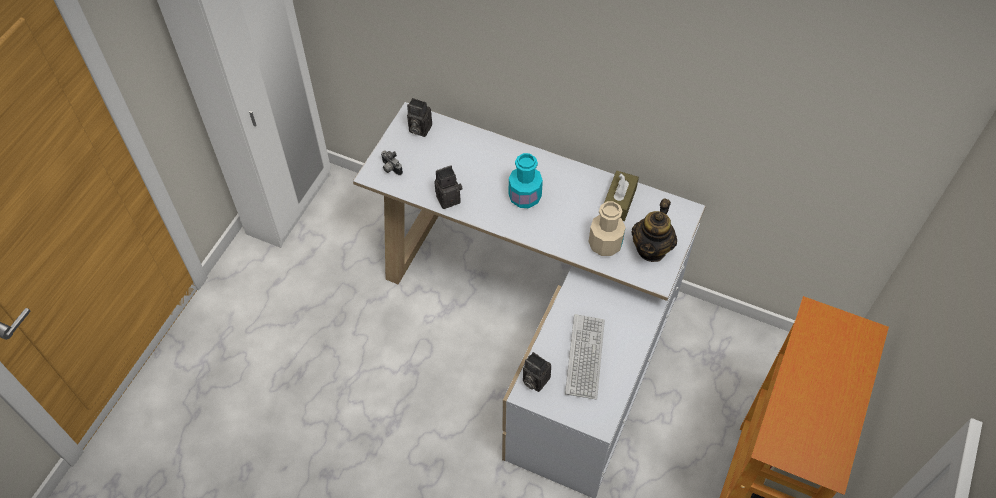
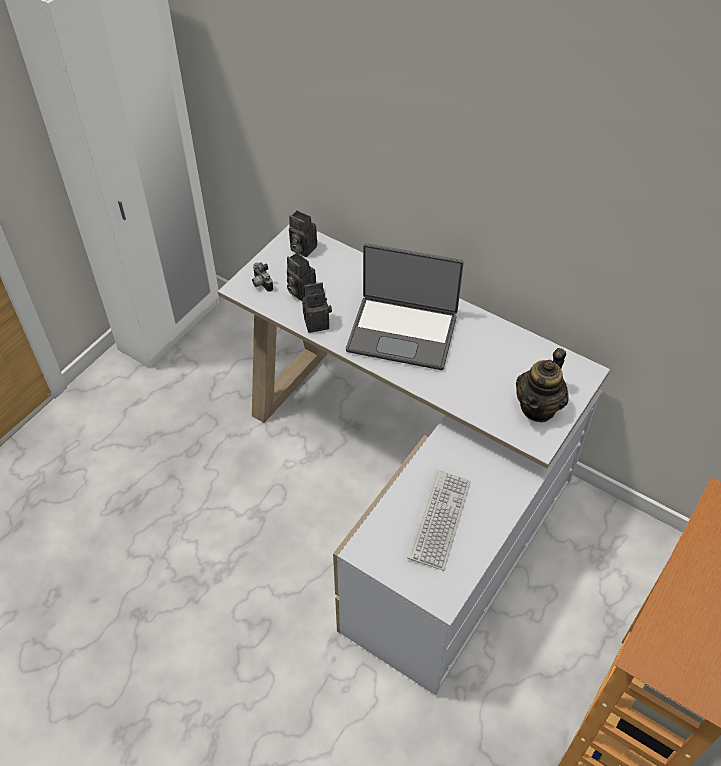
camera: 10 degrees right, 5 degrees down
(525, 197) = (402, 332): turquoise bottle -> laptop
(534, 380) = (374, 536): camera -> camera (300, 291)
(605, 244) = (484, 395): beige bottle -> none
(619, 201) = (510, 351): brown tissue box -> none

